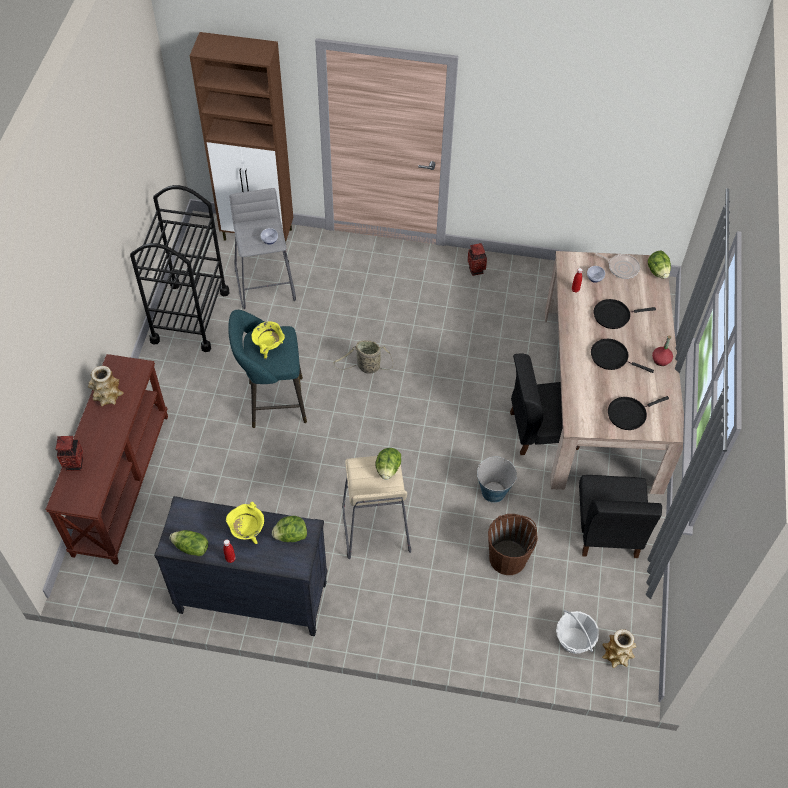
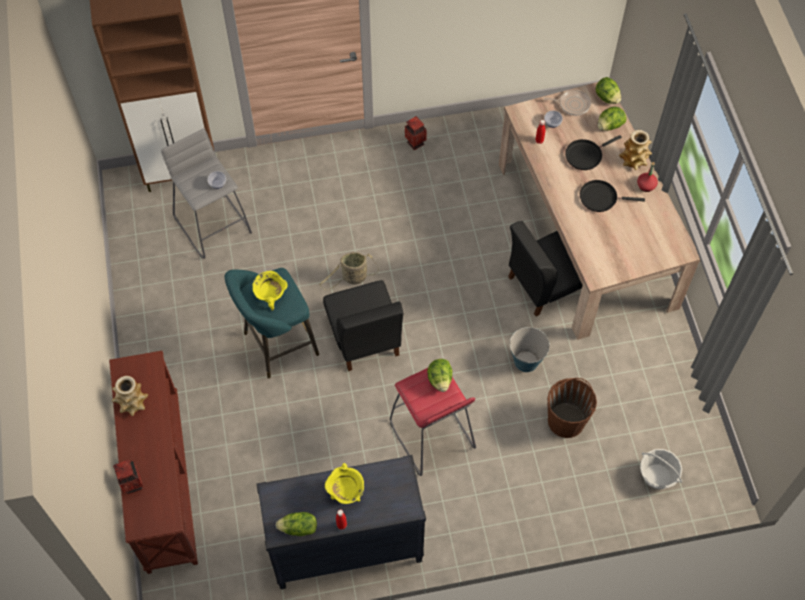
camera: 20 degrees left, 5 degrees up
(190, 316) = (152, 284): black cart -> none
(290, 535) = (388, 481): lettuce -> lettuce (609, 126)
(375, 528) = (431, 436): beige stool -> red stool
(608, 529) = (644, 360): black chair -> black chair (364, 338)
(616, 655) = (699, 476): vase -> vase (634, 160)
(629, 414) = (639, 249): black frying pan -> none

